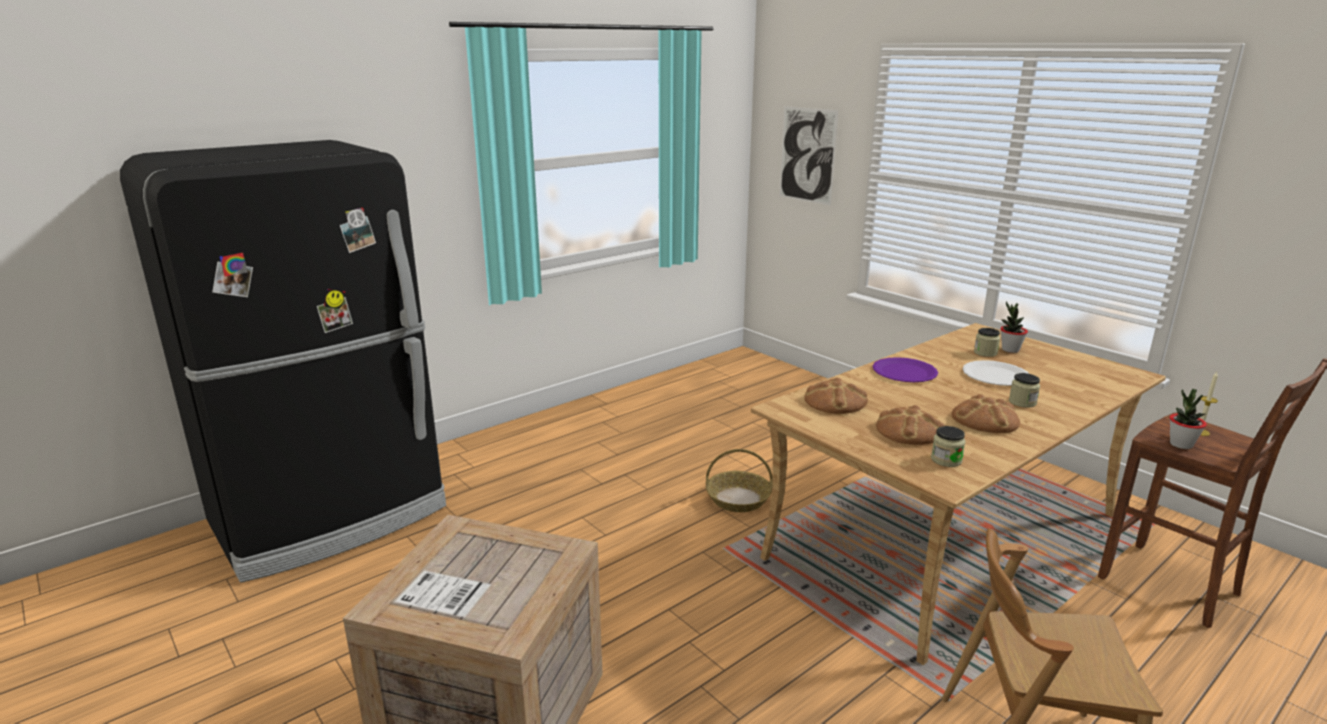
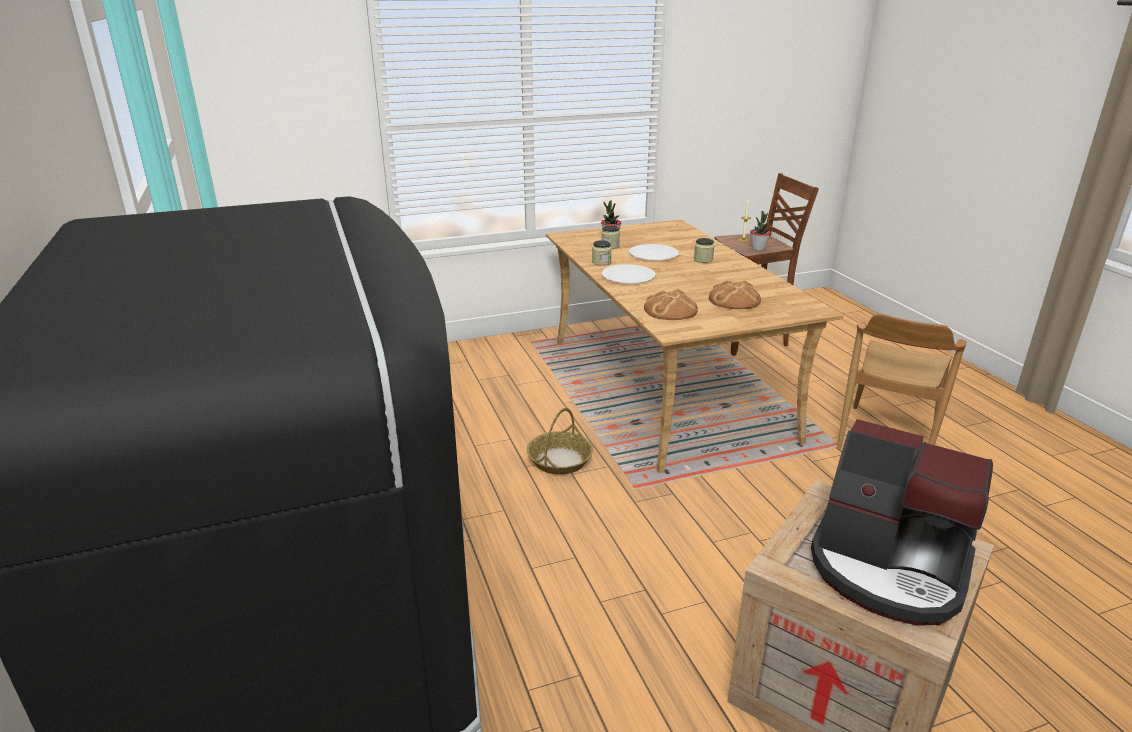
camera: 70 degrees left, 5 degrees up
(461, 586) = (888, 569): none -> coffee machine
(807, 155) = (288, 121): picture -> none
(904, 372) = (628, 276): purple plate -> white plate
(946, 460) = (784, 301): jar -> jar (601, 262)
(985, 419) = (725, 276): bread -> none

